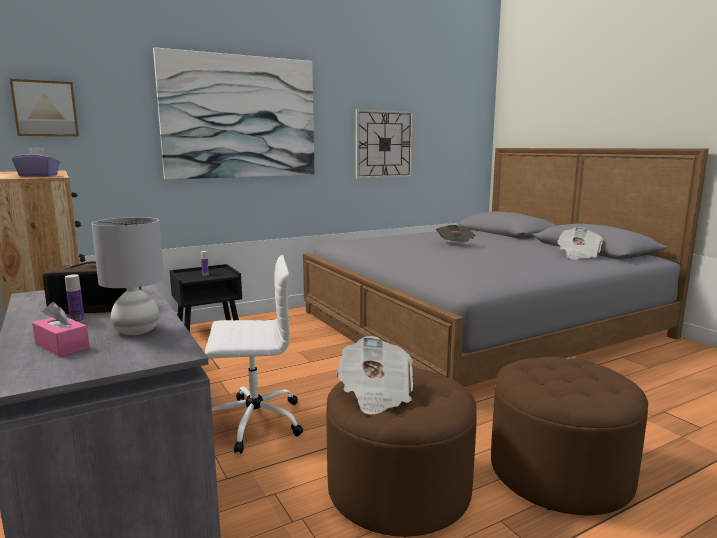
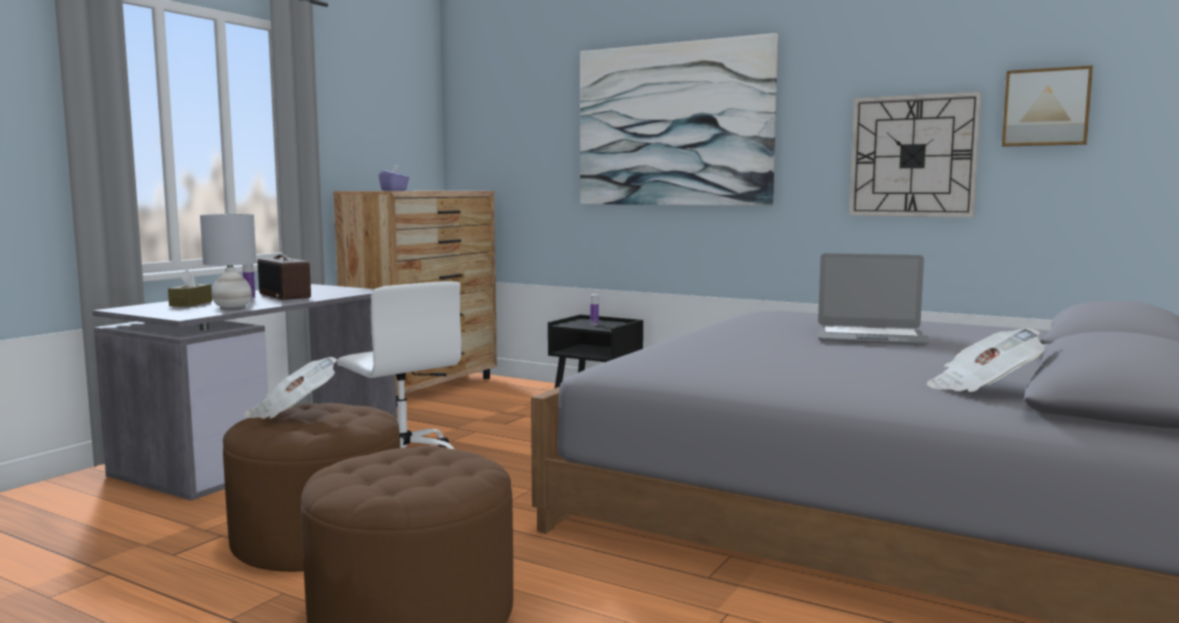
camera: 60 degrees right, 5 degrees down
(45, 108) = (490, 129): picture -> picture (1046, 107)
(62, 346) = (191, 304): pink tissue box -> brown tissue box
(456, 245) = (870, 338): newspaper -> laptop

